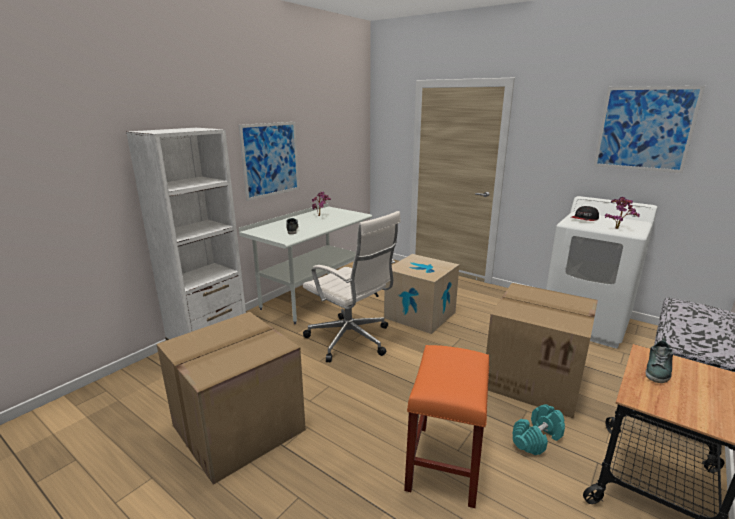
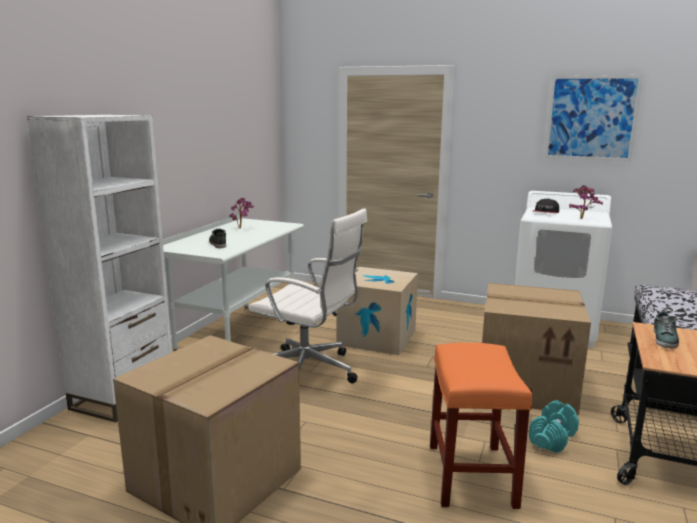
camera: 15 degrees left, 5 degrees down
(271, 159) = (181, 158): picture -> none

